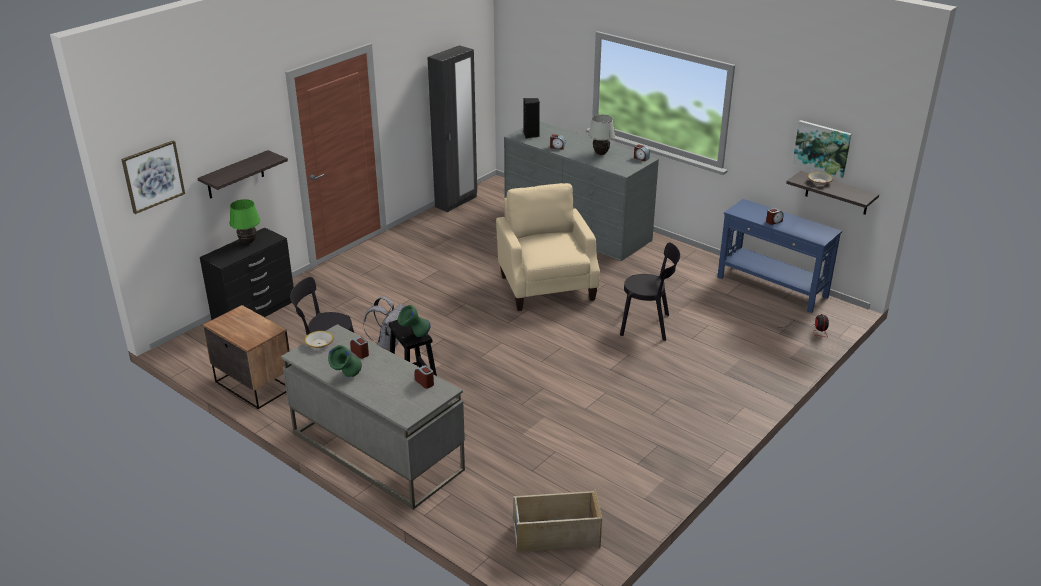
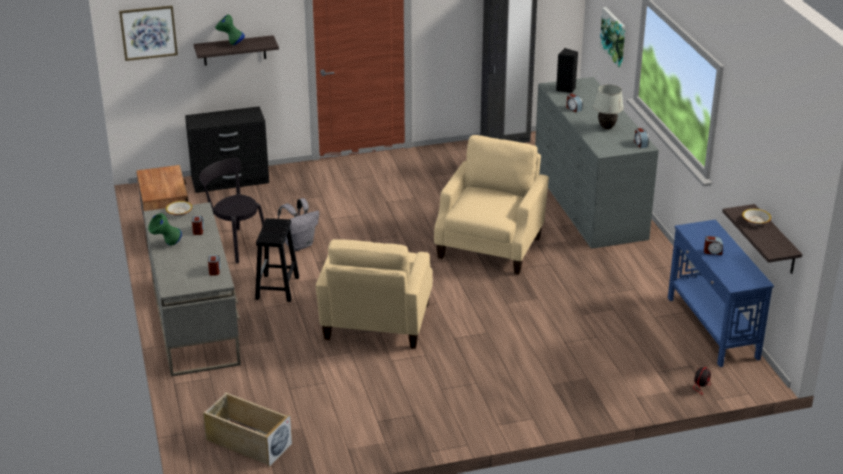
camera: 35 degrees right, 0 degrees up
(248, 242) = (232, 115): green table lamp -> none
(415, 336) = (271, 236): green vase -> green vase (230, 44)
(535, 383) = (376, 323): none -> beige armchair
(648, 325) = (538, 315): black chair -> none
(822, 148) = (769, 184): picture -> picture (614, 36)

